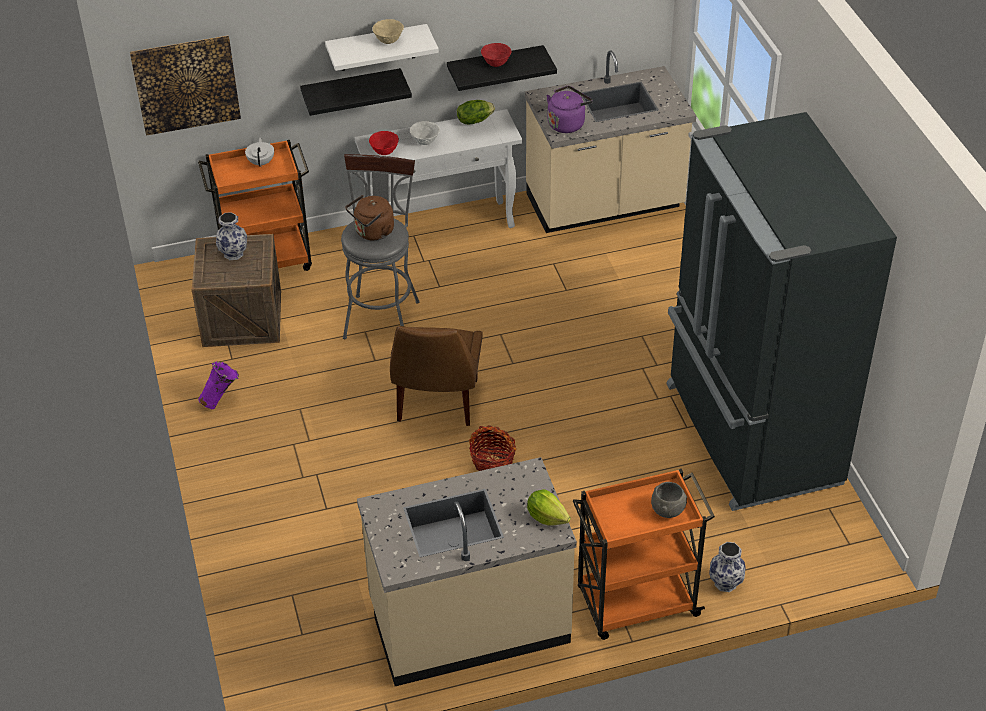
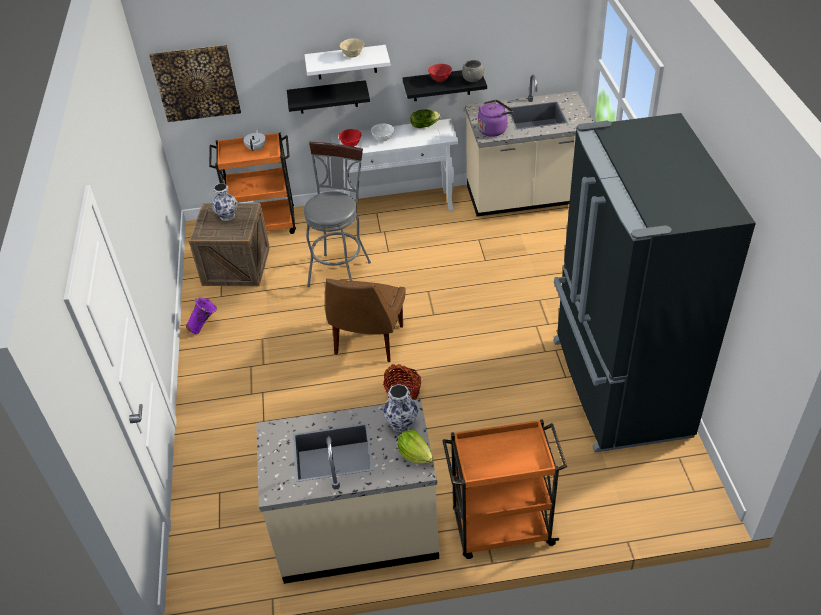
camera: 10 degrees right, 0 degrees up
(372, 233) = (327, 204): brown kettle -> none
(667, 510) = (525, 456): grey bowl -> grey bowl (472, 80)
(726, 583) = (581, 517): vase -> vase (402, 424)

